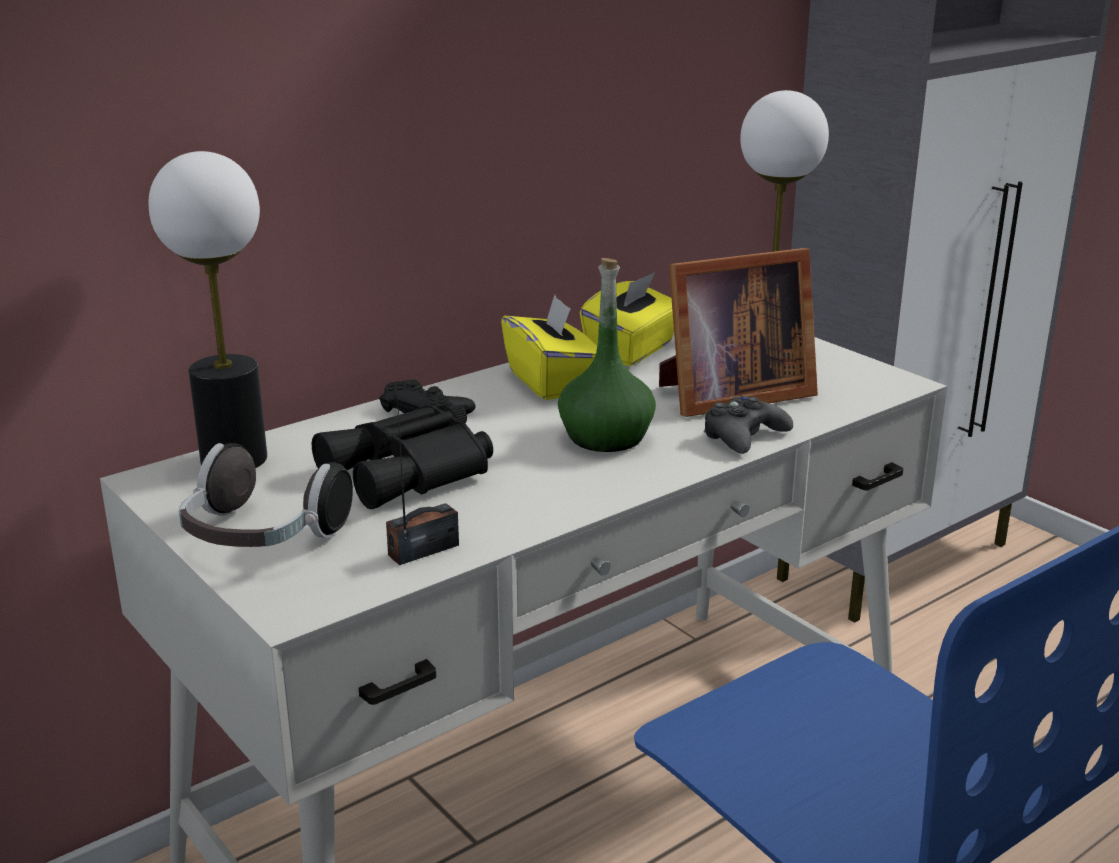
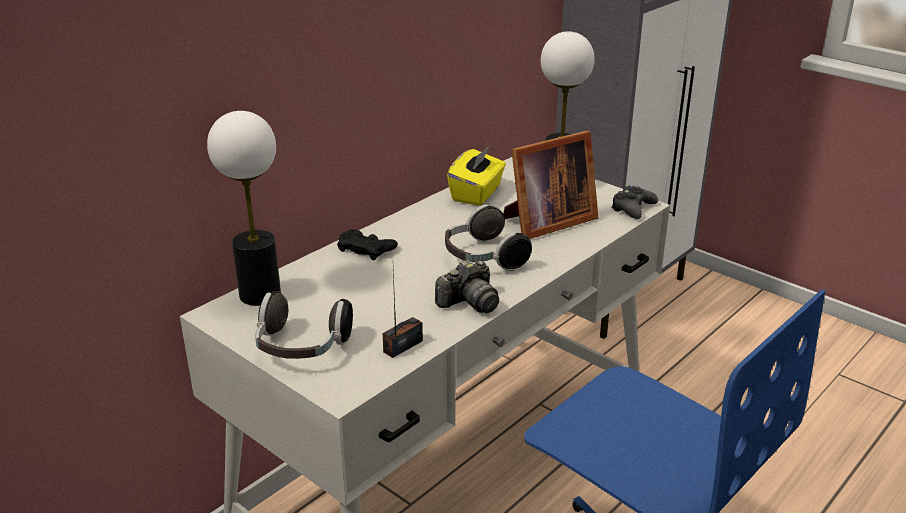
camera: 10 degrees left, 5 degrees up
(411, 472) = (374, 293): black binoculars -> none
(552, 382) = (436, 221): yellow tissue box -> none
(558, 497) = (469, 303): none -> camera
(606, 437) = (483, 258): green bottle -> headphones
(744, 436) = (563, 250): black game controller -> black game controller (632, 208)

